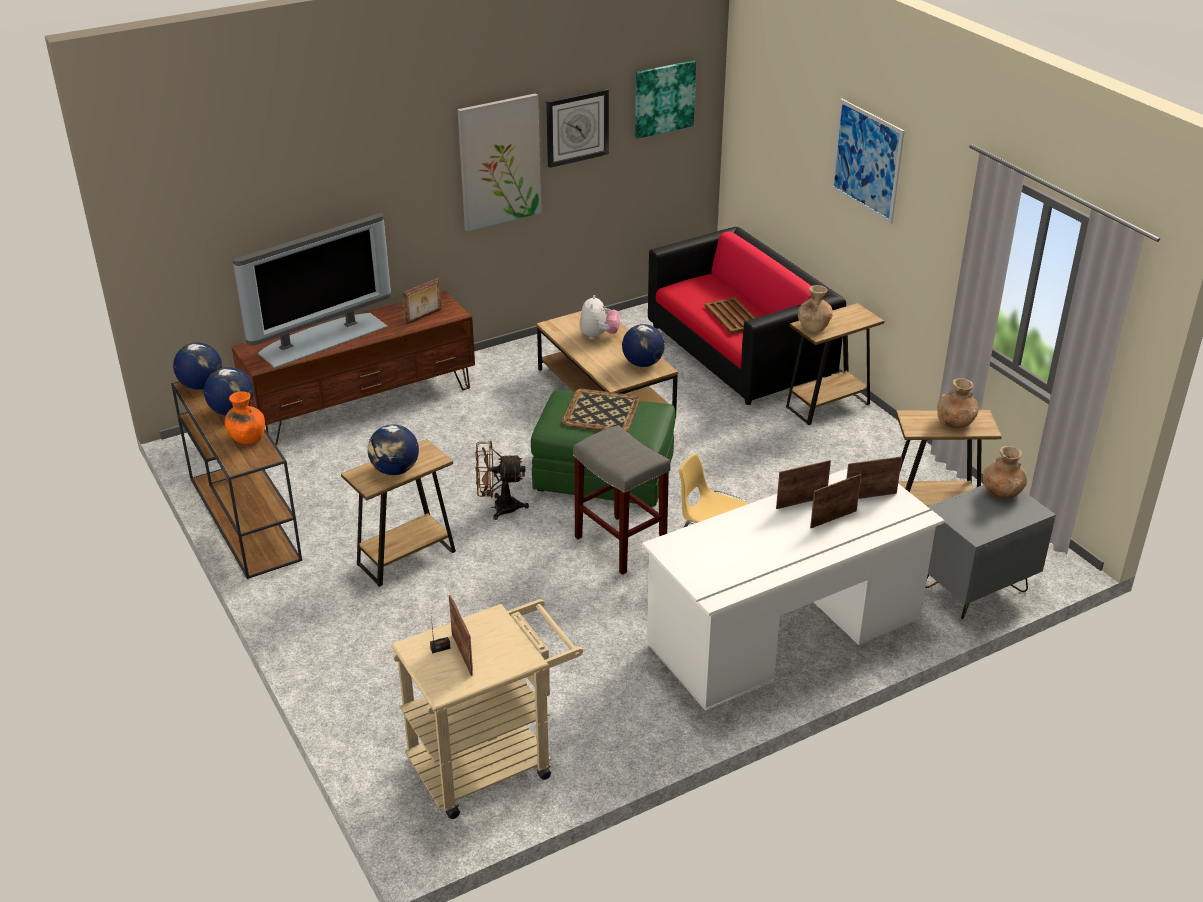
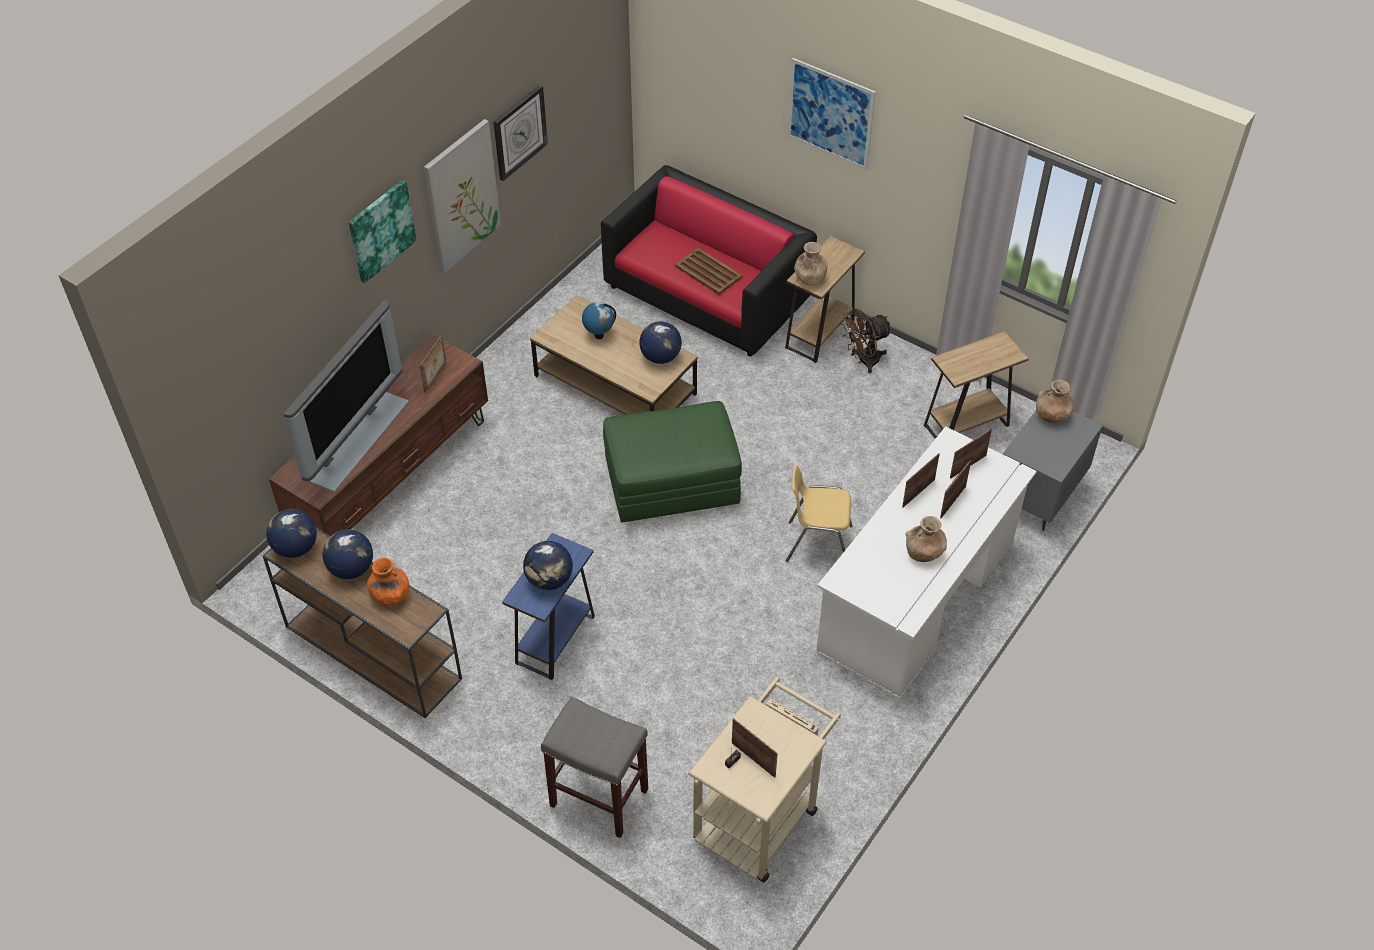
camera: 25 degrees left, 15 degrees up
(406, 558) = (555, 640): brown side table -> blue side table
(498, 507) = (601, 553): brown fan -> brown fan (863, 361)
(598, 335) = (599, 335): plush toy -> globe
(601, 412) = (666, 433): tray -> none
(619, 544) = (731, 555): grey stool -> grey stool (597, 797)
(664, 98) = (584, 70): picture -> picture (381, 230)
(955, 422) = (985, 355): brown vase -> brown vase (924, 553)

